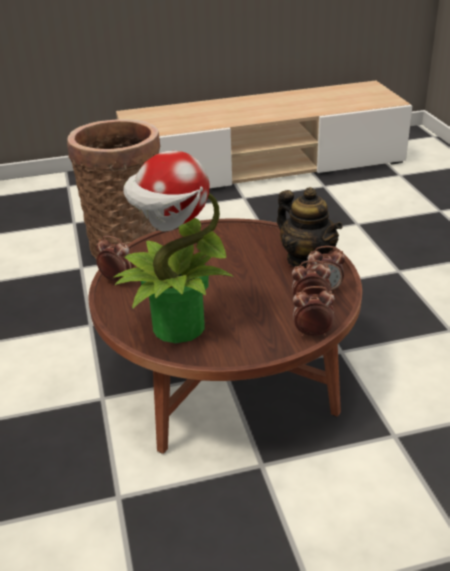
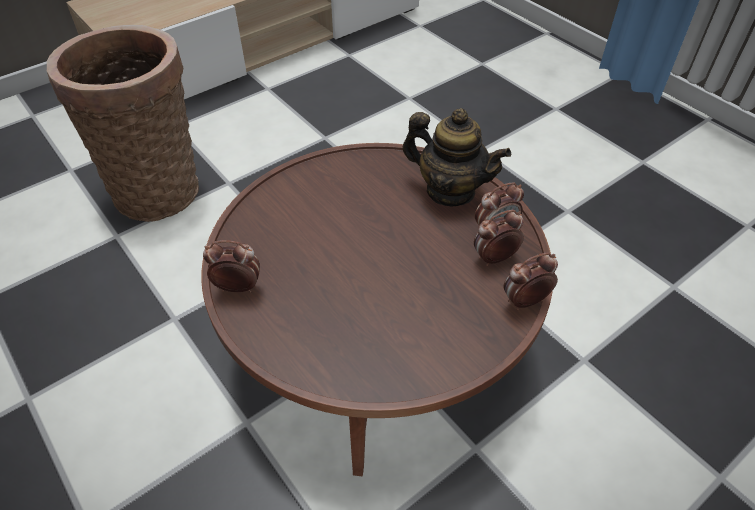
camera: 25 degrees left, 15 degrees up
(177, 328) = (360, 342): potted plant -> none

